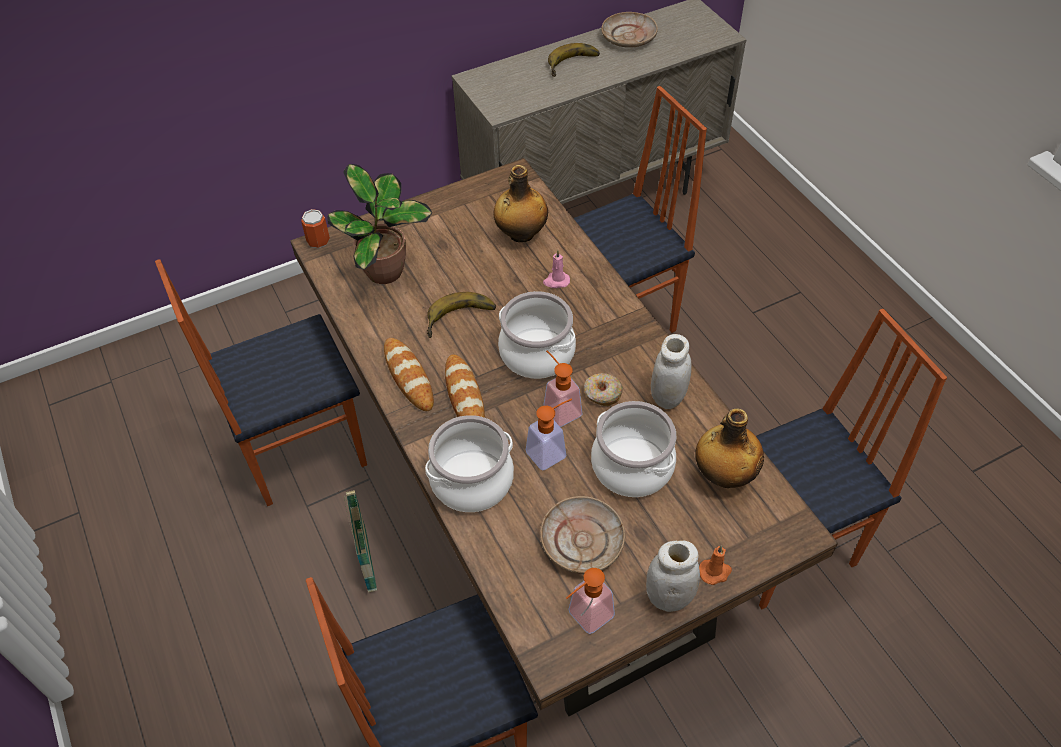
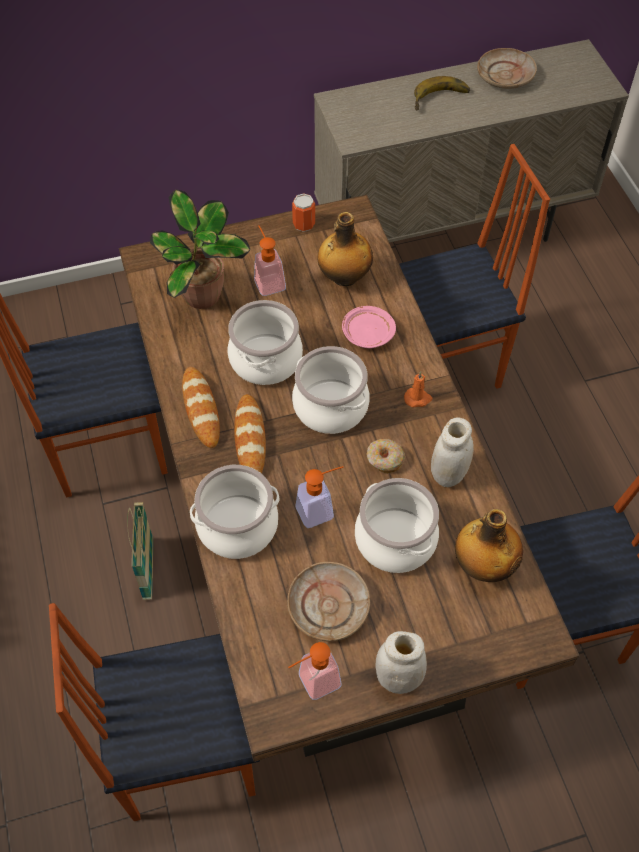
camera: 10 degrees right, 5 degrees up
(318, 241) = (145, 253): can -> can (304, 224)
(461, 320) = (265, 359): banana -> cooking pot
(556, 281) = (367, 333): pink candle -> pink plate
(558, 408) = (338, 466): soap dispenser -> soap dispenser (268, 280)
(715, 572) = (450, 661): orange candle -> orange candle (418, 398)

